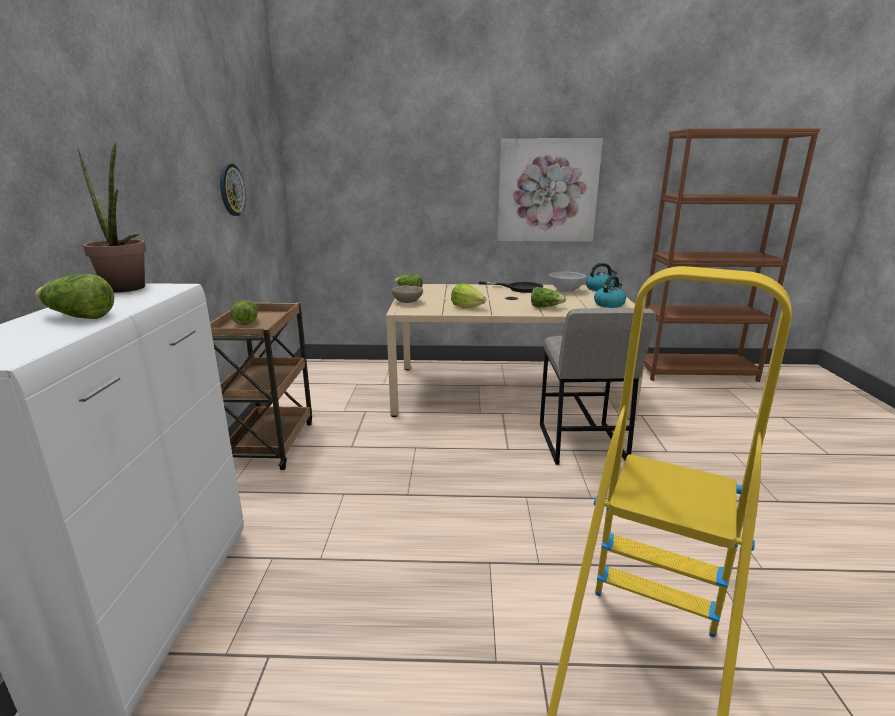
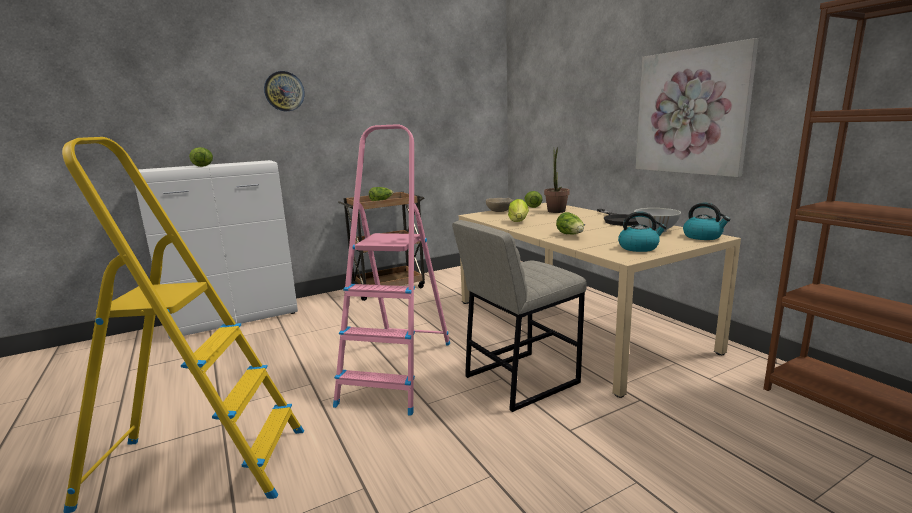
camera: 60 degrees right, 5 degrees down
(127, 289) = (255, 161): potted plant -> potted plant (556, 212)
(231, 190) = (413, 117): wall clock -> wall clock (284, 91)
(514, 496) = (398, 371): none -> pink step ladder

